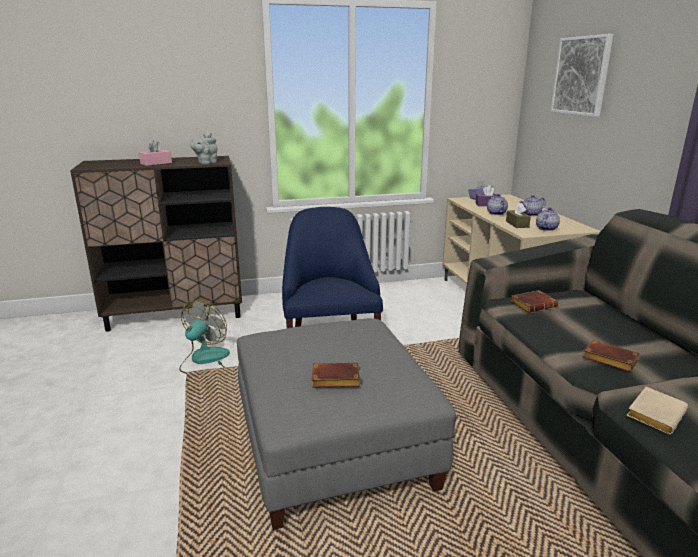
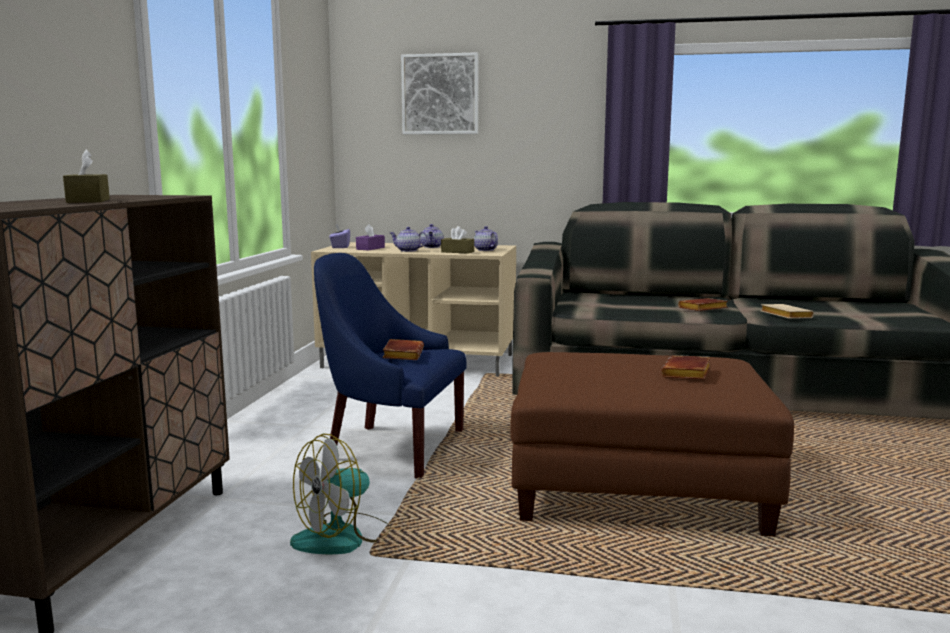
camera: 65 degrees left, 10 degrees down
(156, 163) = (88, 201): pink tissue box -> brown tissue box
(204, 360) = (343, 537): fan -> fan turned 90 degrees counterclockwise
(206, 162) = (165, 196): grey teapot -> none
(333, 444) = (636, 486): grey ottoman -> brown ottoman
(533, 304) = (583, 304): brown book -> brown book (402, 354)

